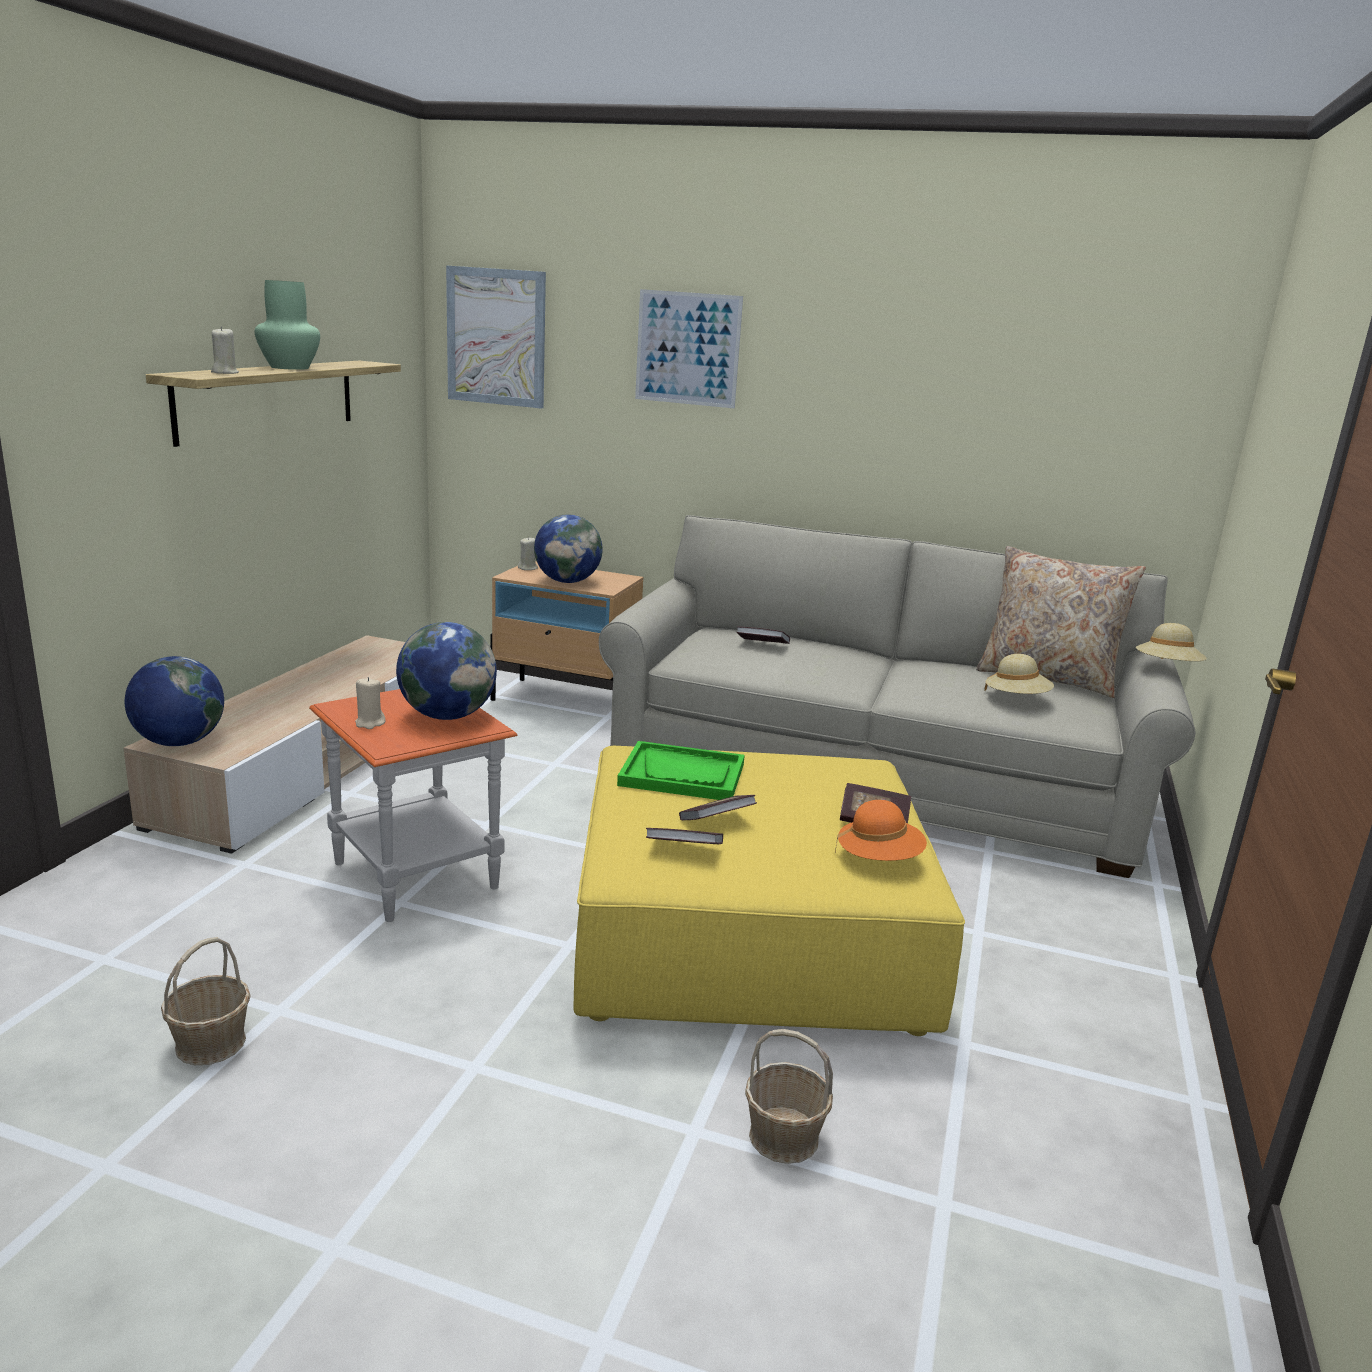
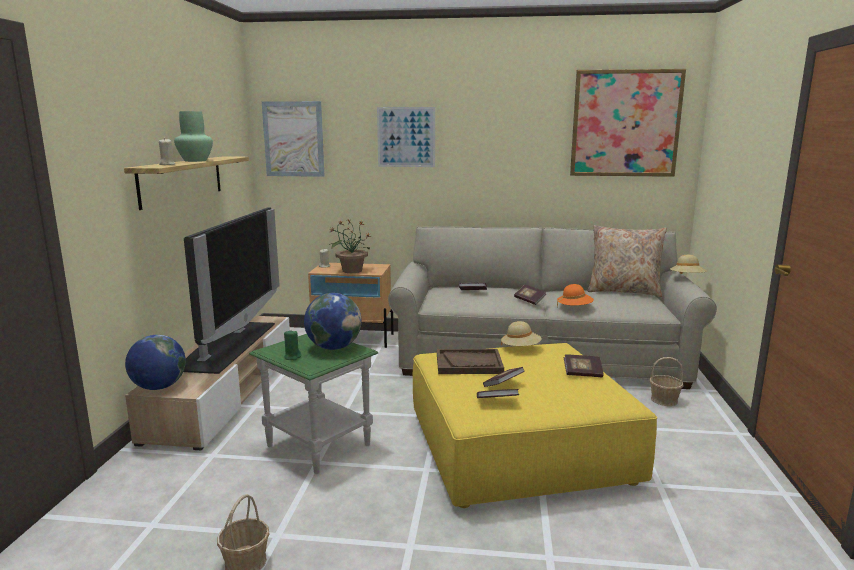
camera: 10 degrees left, 5 degrees down
(326, 687) = (229, 345): none -> television
(370, 723) = (292, 357): beige candle -> green candle
(414, 874) = (317, 445): orange side table -> green side table
(567, 581) = (351, 271): globe -> potted plant
(682, 775) = (469, 363): green tray -> brown tray
(784, 1137) = (597, 551): basket -> basket (664, 400)
(855, 674) = (529, 300): none -> book
(879, 858) = (598, 391): orange hat -> orange hat (574, 308)
(1016, 699) = (617, 303): beige hat -> beige hat (520, 348)
(1099, 355) = (625, 123): none -> picture

